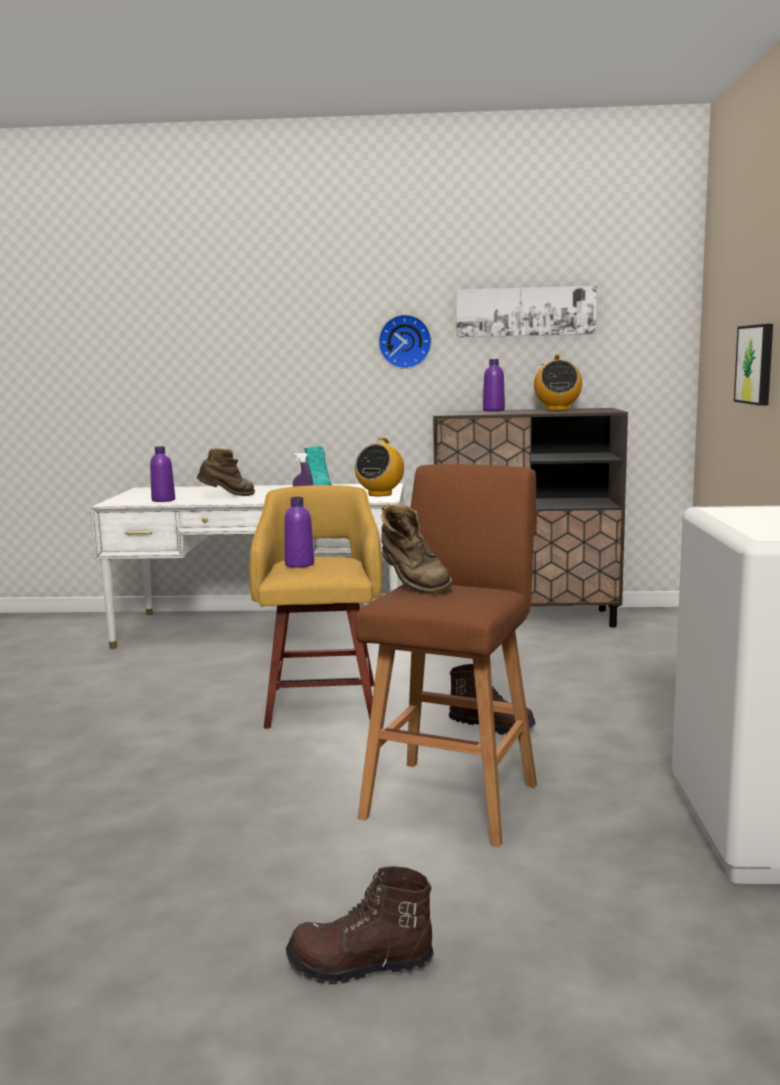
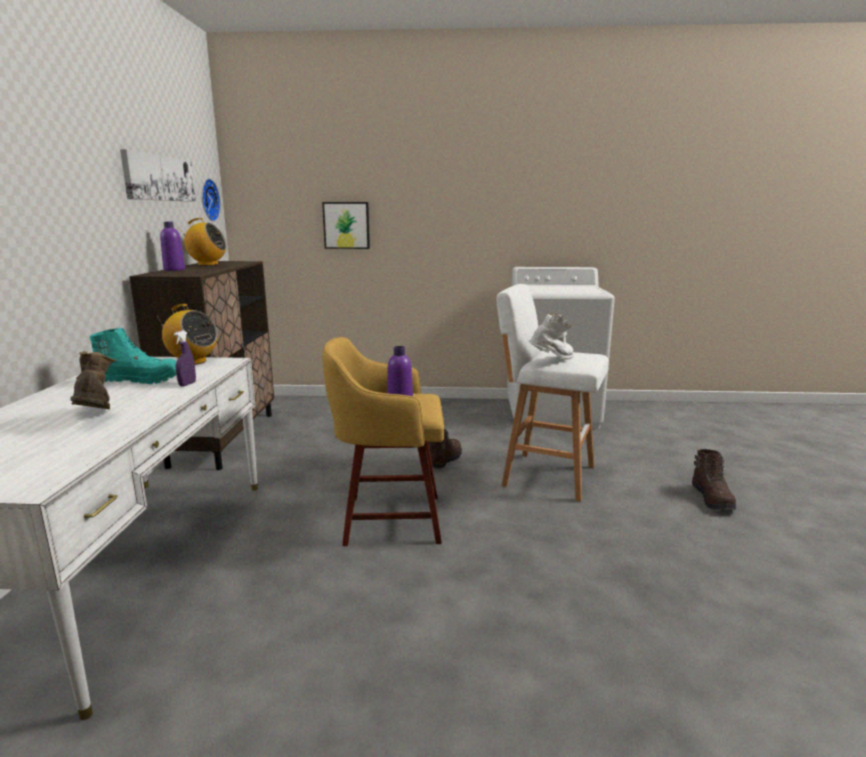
camera: 90 degrees left, 5 degrees up
(163, 500) = (61, 452): purple bottle -> none
(405, 341) = (95, 201): wall clock -> wall clock (208, 200)
(412, 586) = (552, 360): brown boot -> white boot
(453, 797) = (545, 475): brown stool -> white stool

